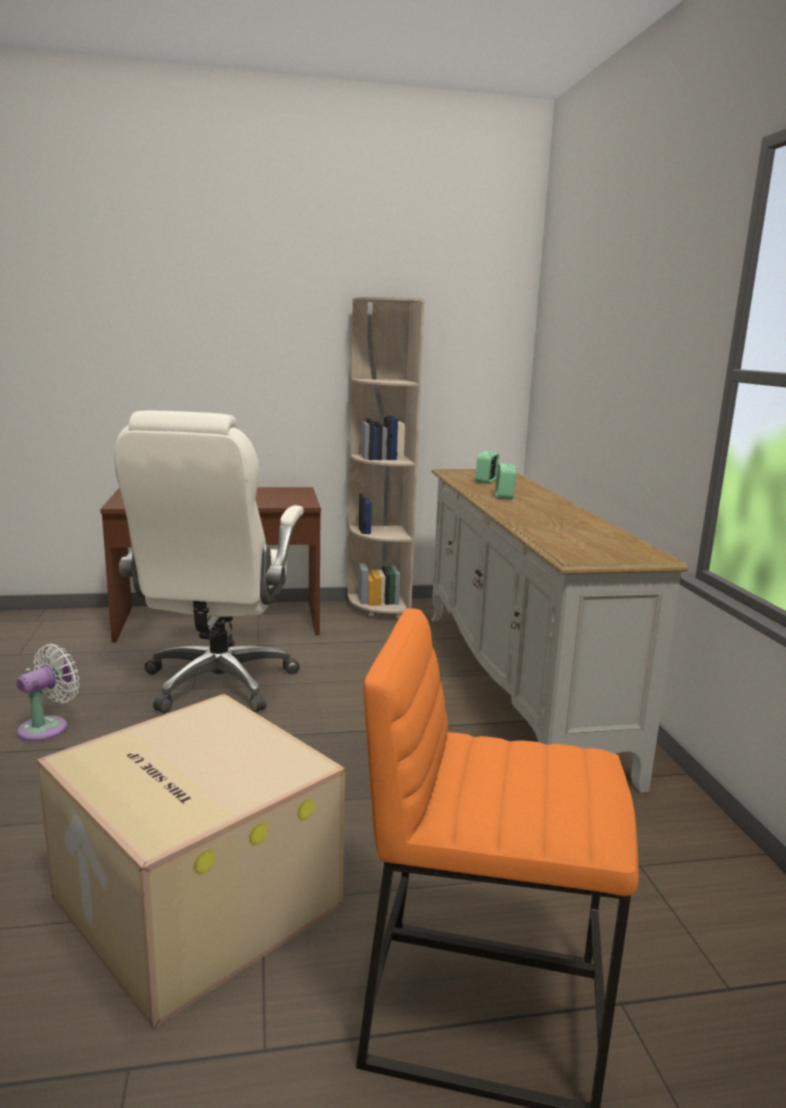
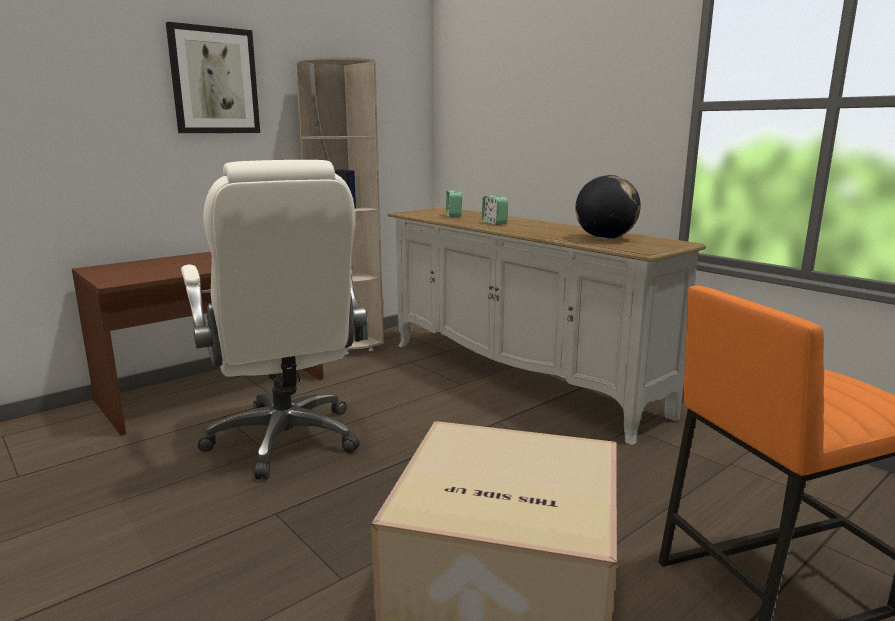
camera: 30 degrees left, 0 degrees up
(48, 727) = (158, 531): white fan -> none
(266, 321) = (214, 81): none -> picture
(574, 535) = (605, 238): none -> globe

